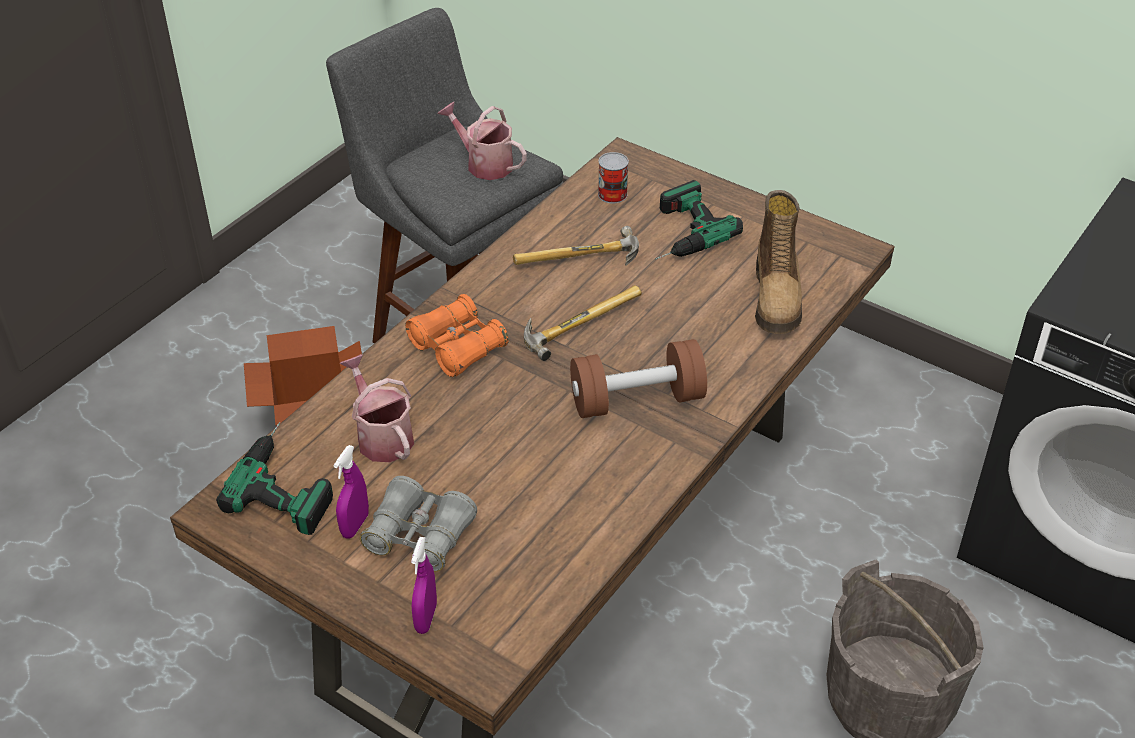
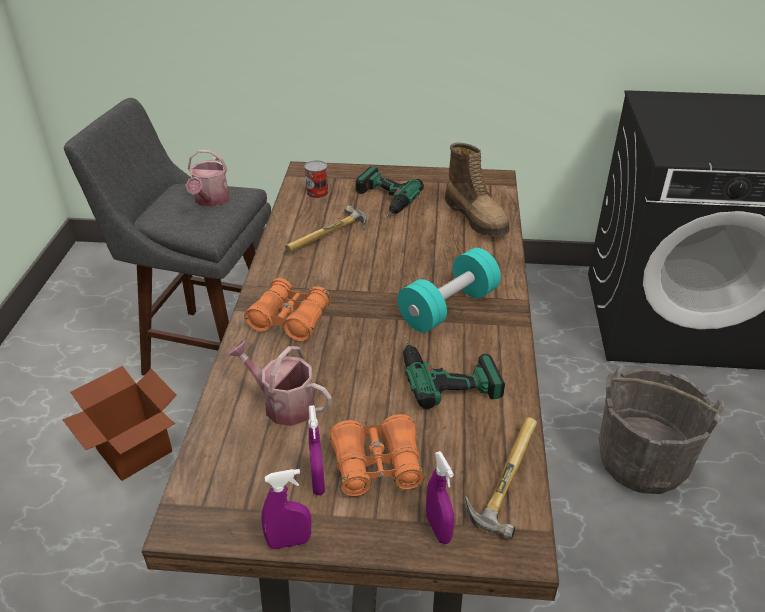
camera: 30 degrees left, 5 degrees down
(289, 480) = (232, 470): power drill -> power drill (446, 370)
(290, 567) = (289, 542): none -> purple spray bottle
(419, 535) = (377, 466): grey binoculars -> orange binoculars
(484, 163) = (210, 200): watering can -> watering can turned 90 degrees counterclockwise
(579, 321) = (363, 273): hammer -> hammer (501, 476)
(637, 400) = (448, 307): brown dumbbell -> turquoise dumbbell

